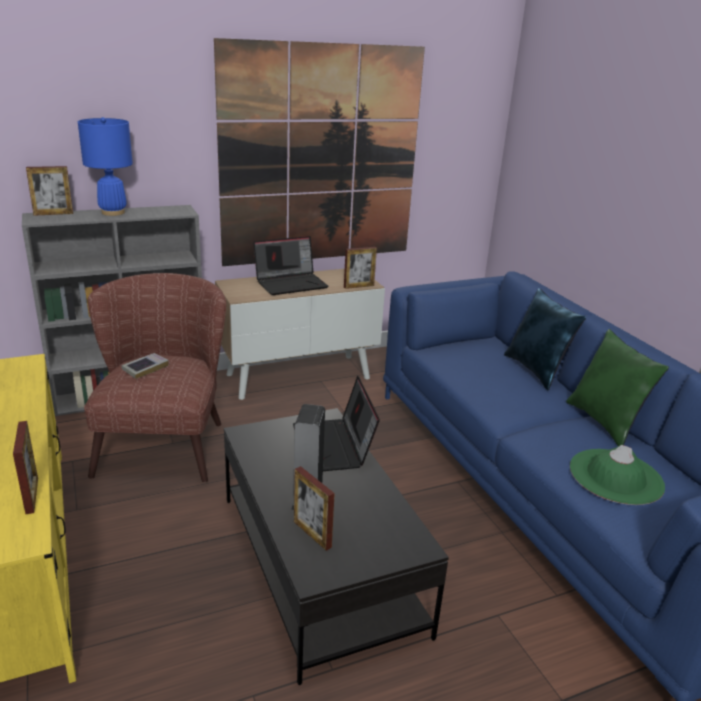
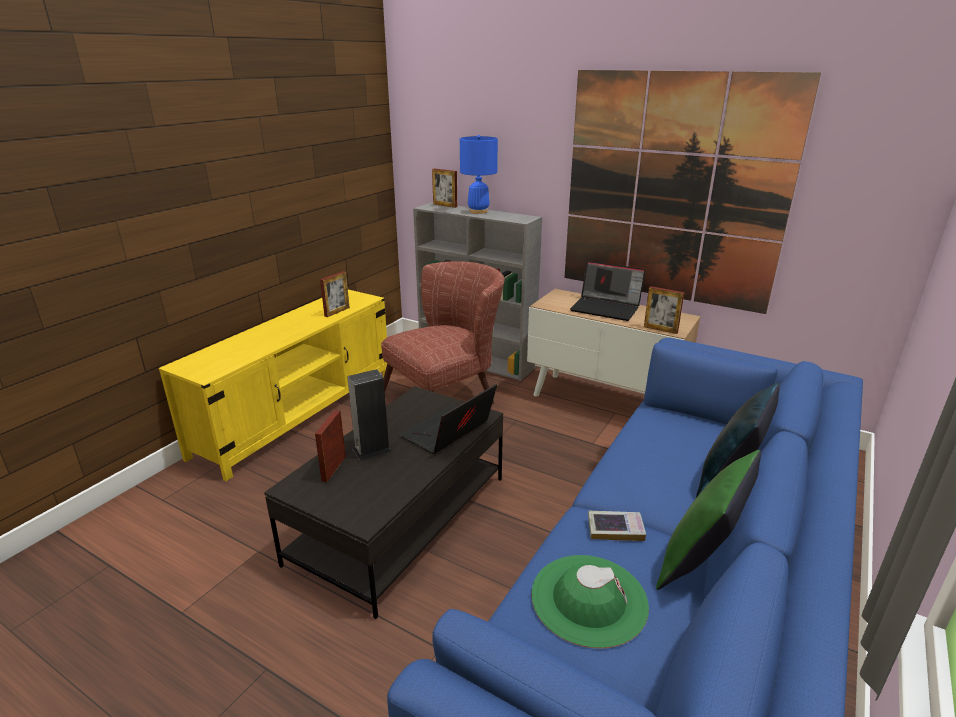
camera: 55 degrees right, 0 degrees up
(32, 495) = (245, 358): picture frame -> picture frame (337, 312)
(145, 368) = (432, 330): book -> book (615, 529)

